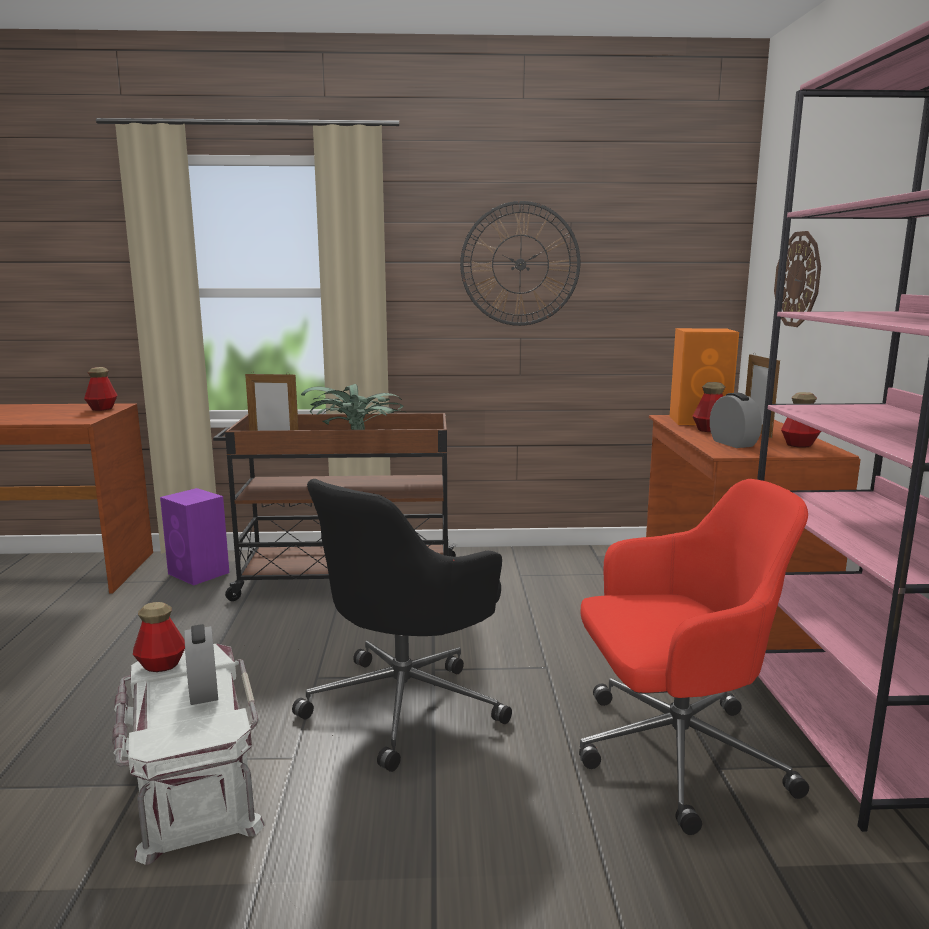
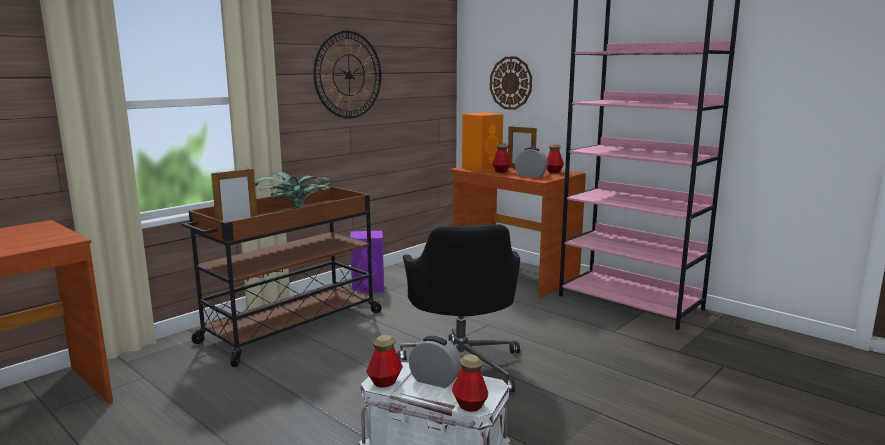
camera: 45 degrees left, 0 degrees up
(102, 409) = (40, 229): bottle -> bottle (469, 405)
(199, 573) = (162, 363): purple speaker -> purple speaker (369, 287)
(673, 754) = (593, 334): red office chair -> none

